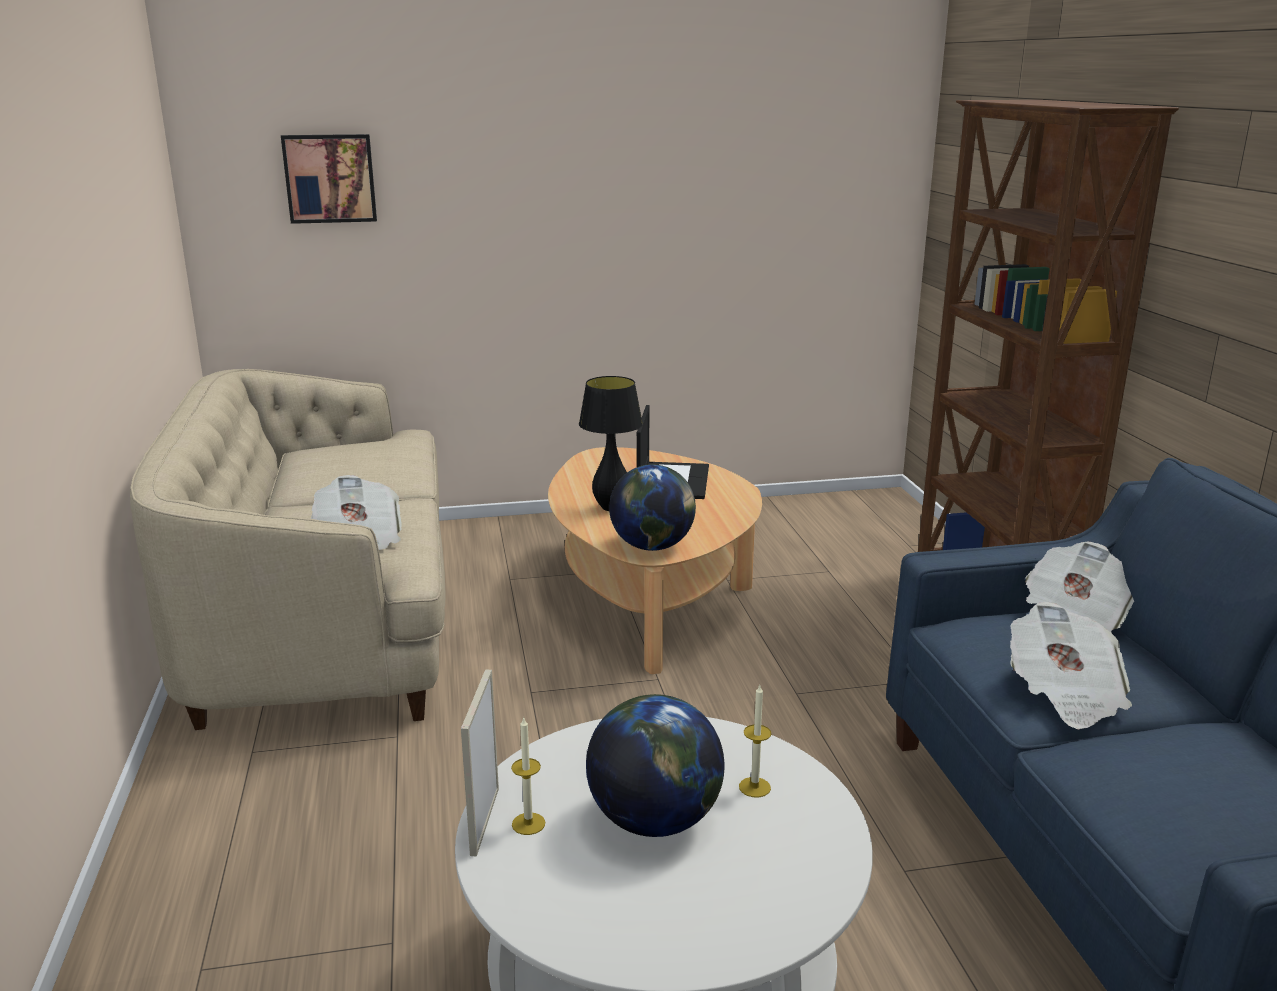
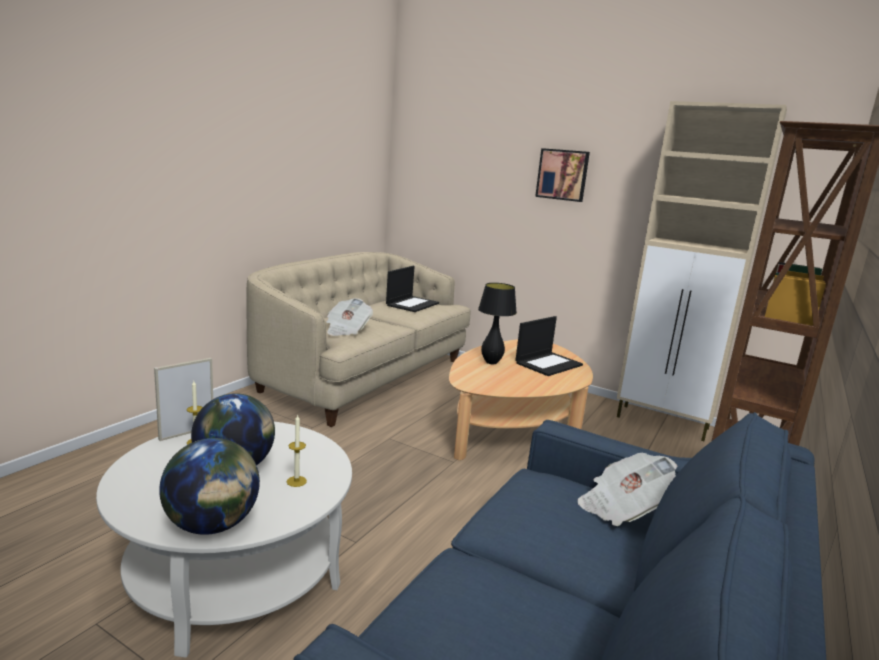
camera: 40 degrees right, 5 degrees down
(330, 178) = (451, 166): picture -> picture (562, 175)
(357, 454) = (412, 304): none -> laptop
(652, 546) = (476, 383): globe -> globe (212, 525)
(780, 510) = (663, 423): none -> beige cabinet
(1065, 694) = (526, 535): newspaper -> none

